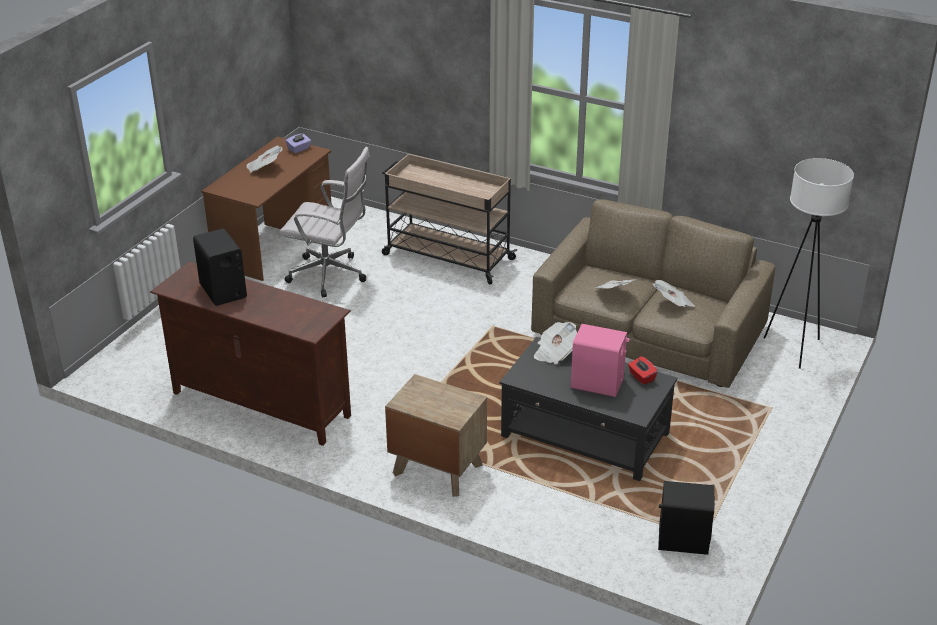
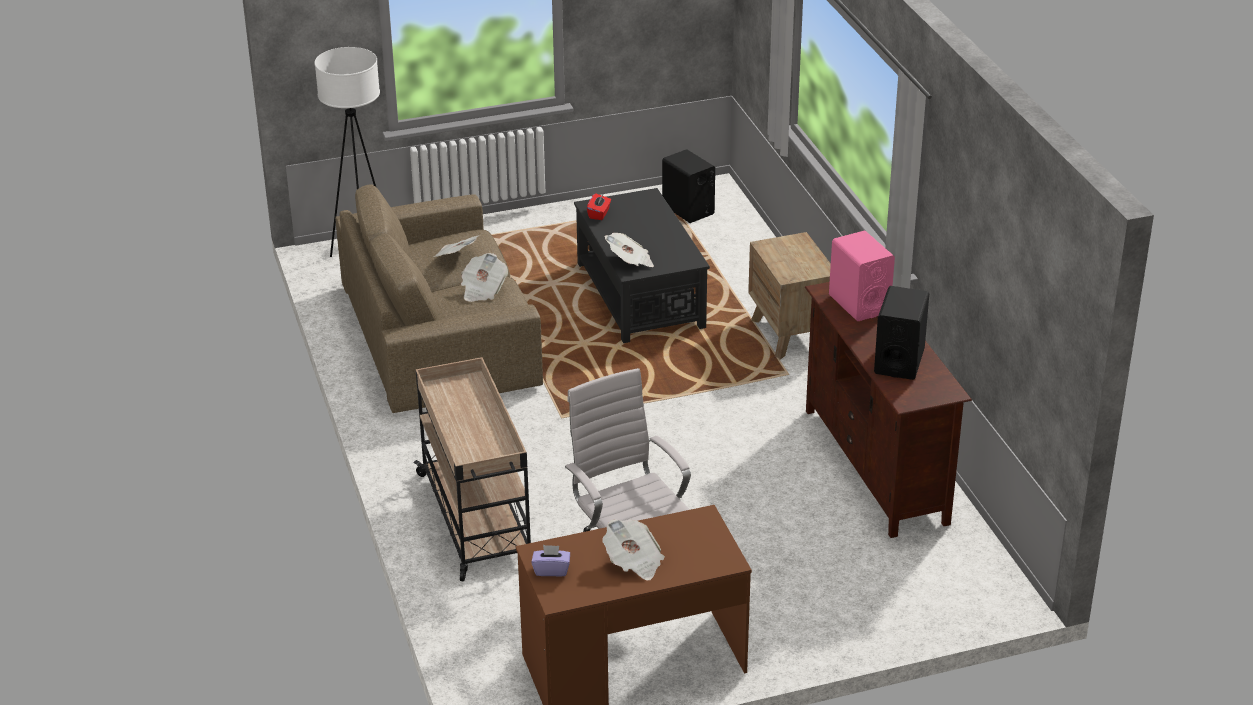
camera: 135 degrees left, 0 degrees up
(597, 383) = (639, 227): pink speaker -> pink speaker (859, 304)

